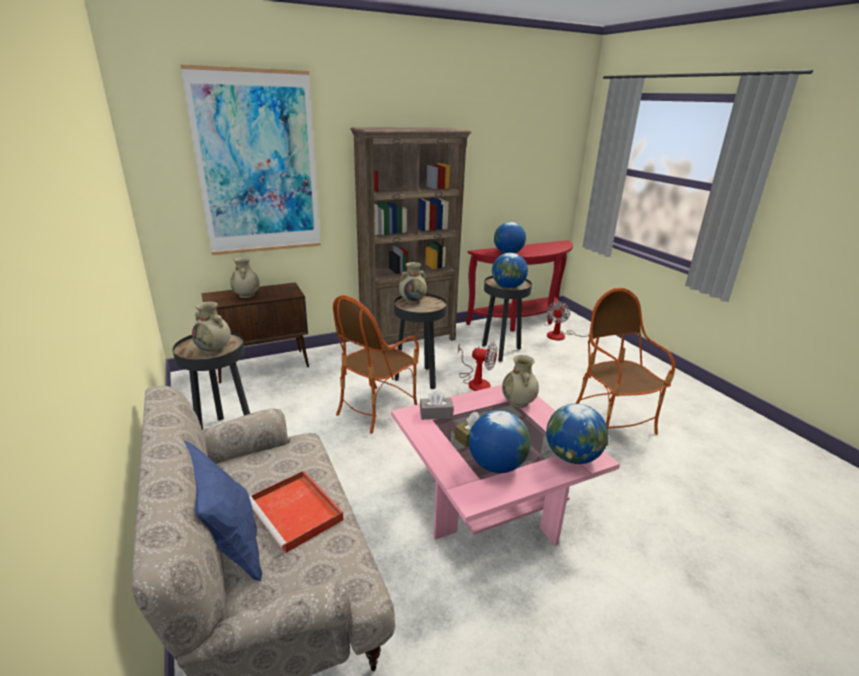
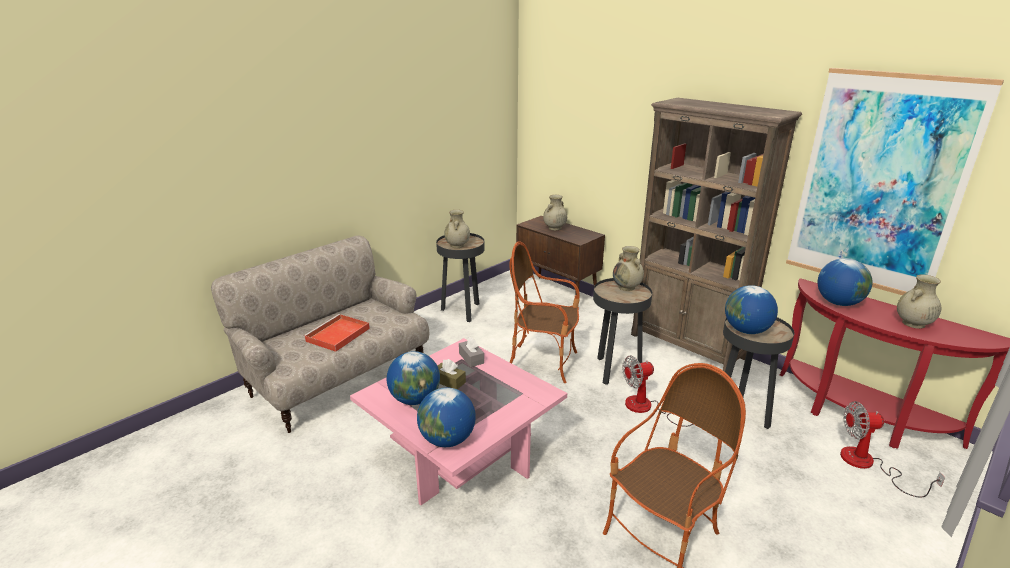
camera: 70 degrees right, 0 degrees up
(229, 548) = (306, 325): blue pillow -> none
(258, 165) = (595, 121): picture -> picture (879, 184)
(475, 381) = (647, 408): fan -> fan turned 75 degrees clockwise
(518, 403) = (521, 398): beige vase -> beige vase (913, 324)

